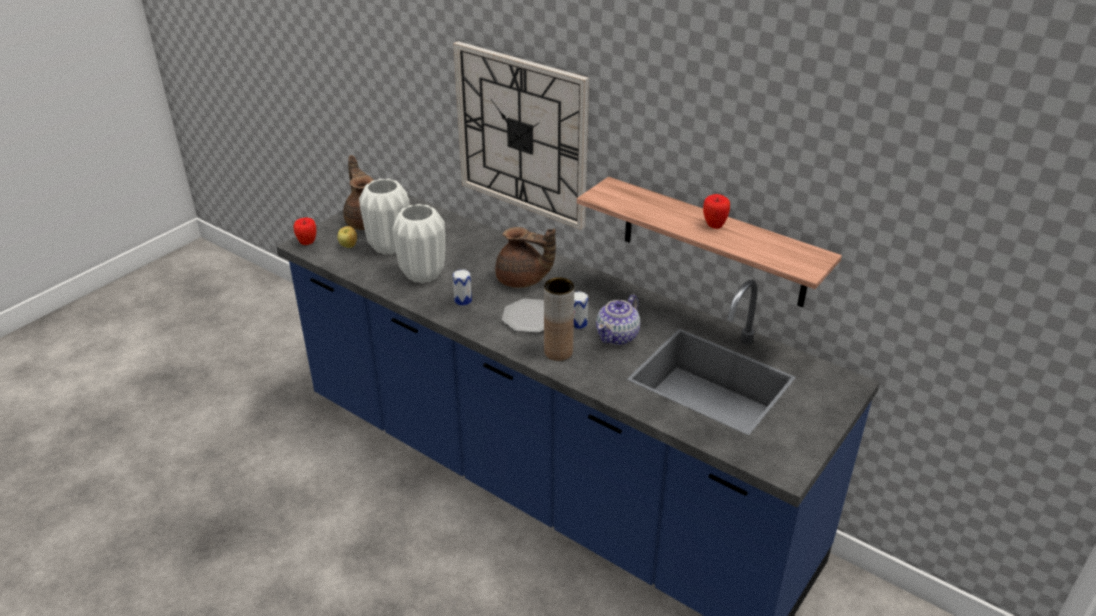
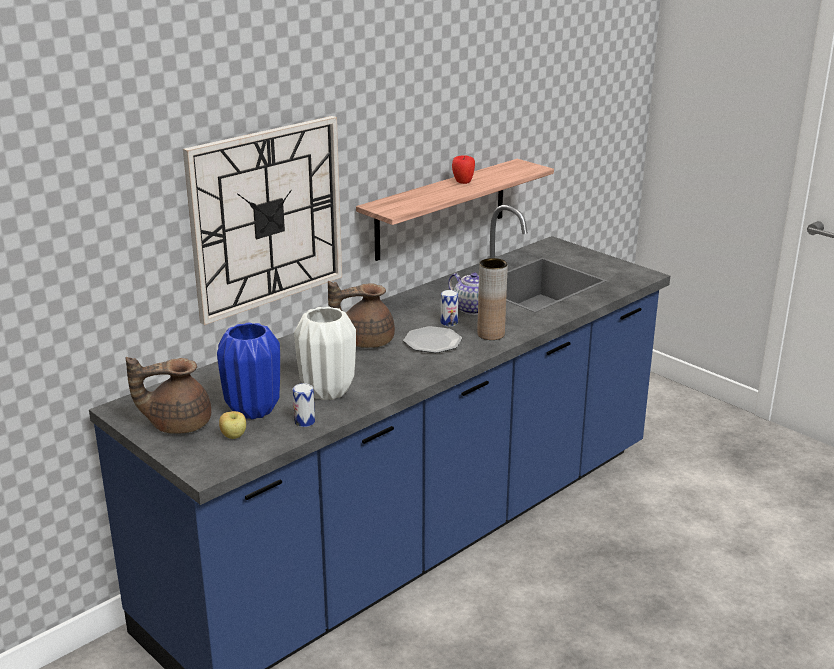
camera: 80 degrees left, 10 degrees down
(307, 243) = (207, 467): apple -> none
(389, 246) = (252, 410): white vase -> blue vase
(463, 300) = (389, 372): can -> can (304, 422)
(522, 280) = (365, 341): brown teapot -> brown teapot turned 135 degrees counterclockwise

